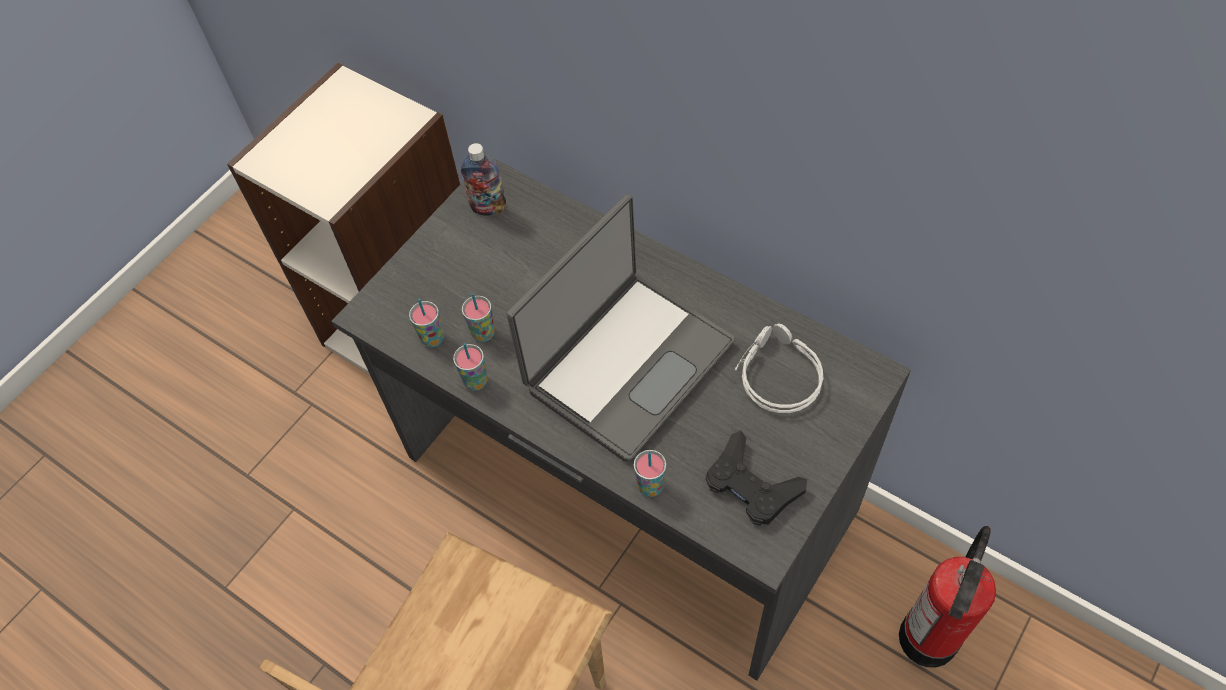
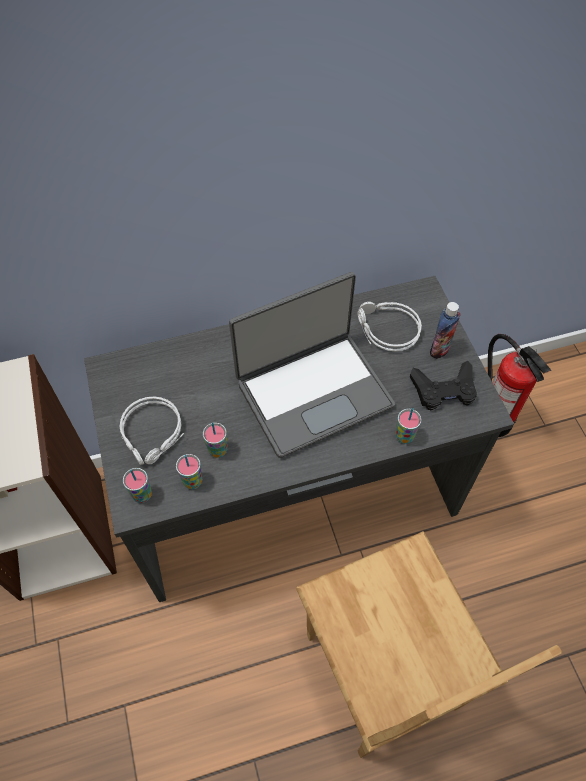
camera: 55 degrees left, 0 degrees up
(455, 270) = (153, 434): none -> grey headphones
(476, 382) = (249, 478): cup -> cup (142, 495)
(488, 208) = (125, 384): bottle -> bottle (439, 349)
(627, 363) = (313, 392): laptop -> laptop turned 75 degrees clockwise

